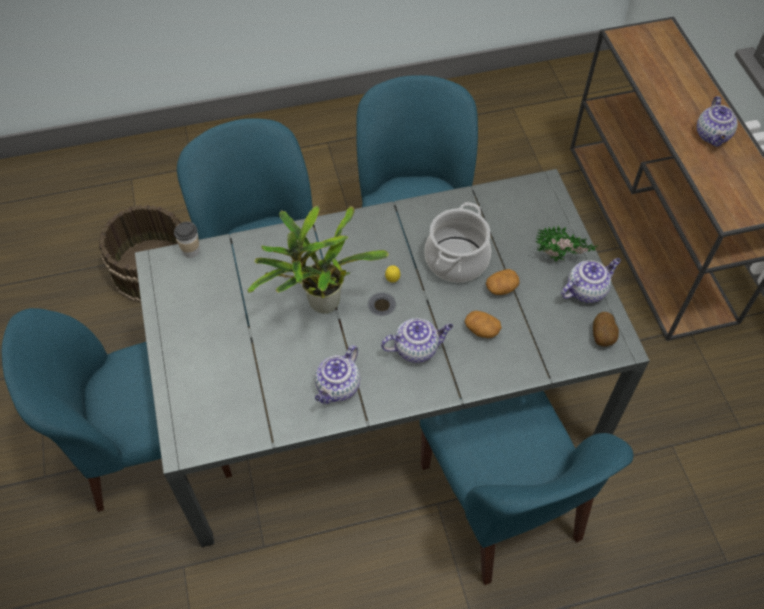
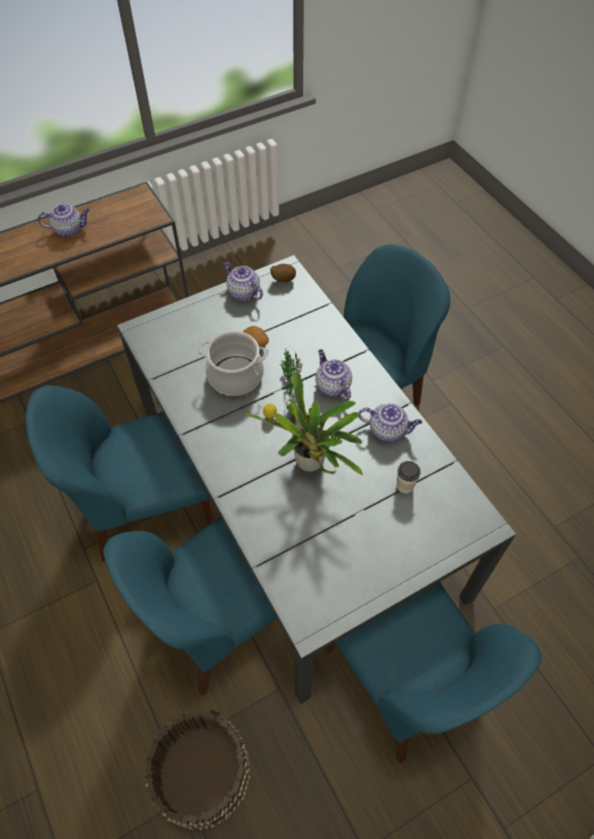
camera: 105 degrees left, 0 degrees up
(191, 250) = (284, 598): cup -> cup (404, 486)
(481, 329) = (300, 348): potato -> none
(561, 259) = (216, 310): potted plant -> potted plant (290, 382)

